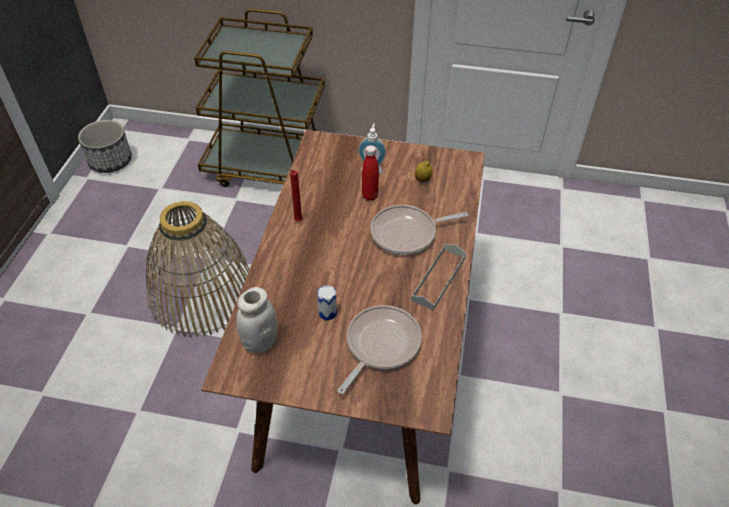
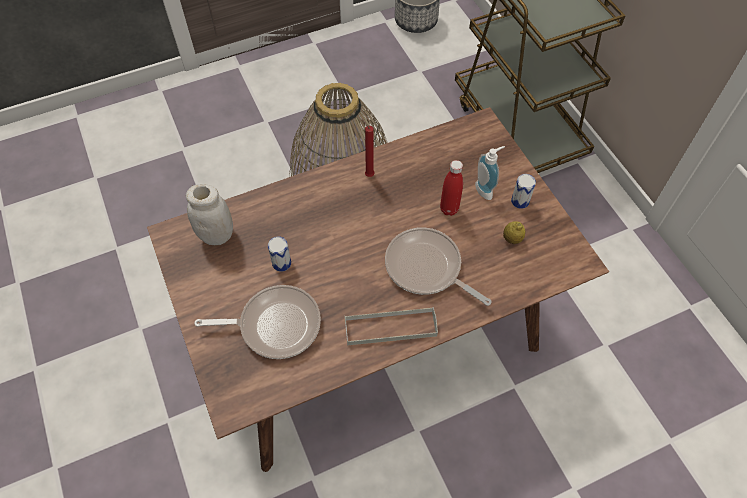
camera: 55 degrees right, 10 degrees up
(397, 159) = (520, 201): none -> can

